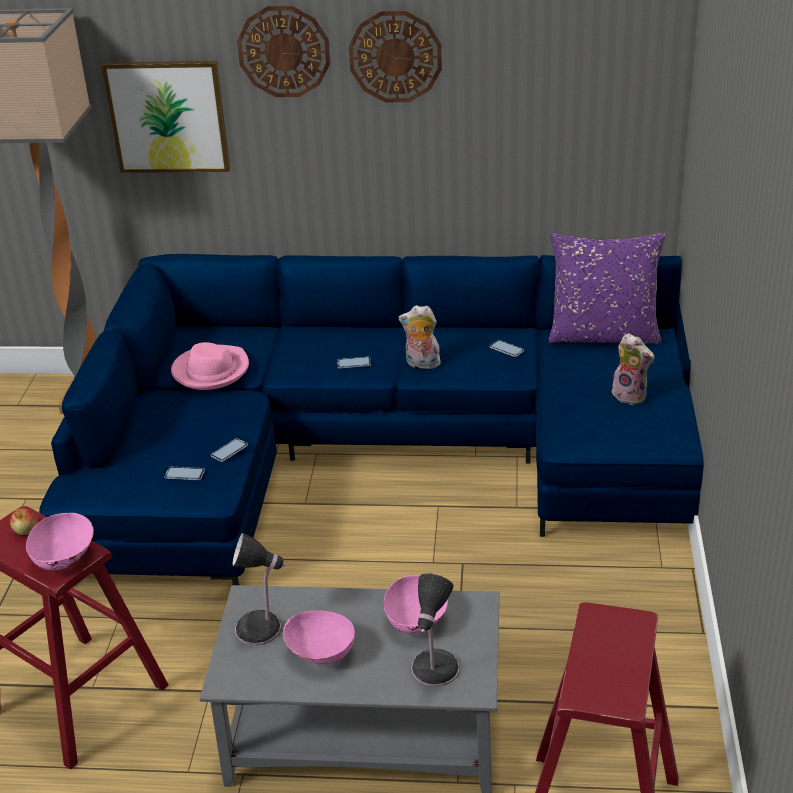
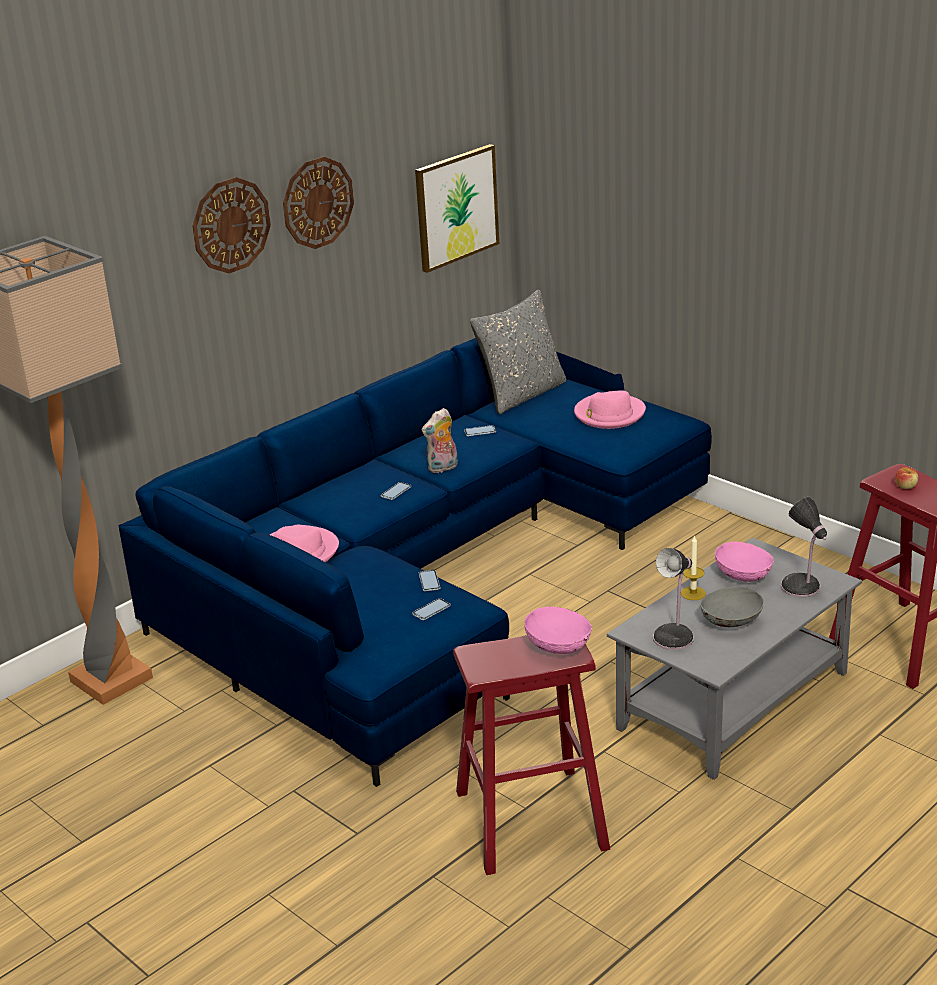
camera: 50 degrees left, 5 degrees down
(26, 530) = (494, 654): apple -> apple (906, 486)
(168, 116) = (133, 328): picture -> picture (456, 207)
(320, 653) = (731, 623): pink bowl -> grey bowl
(350, 603) = (693, 593): none -> candle
(603, 336) = (522, 395): purple pillow -> grey pillow
(631, 395) = (609, 414): plush toy -> pink hat

